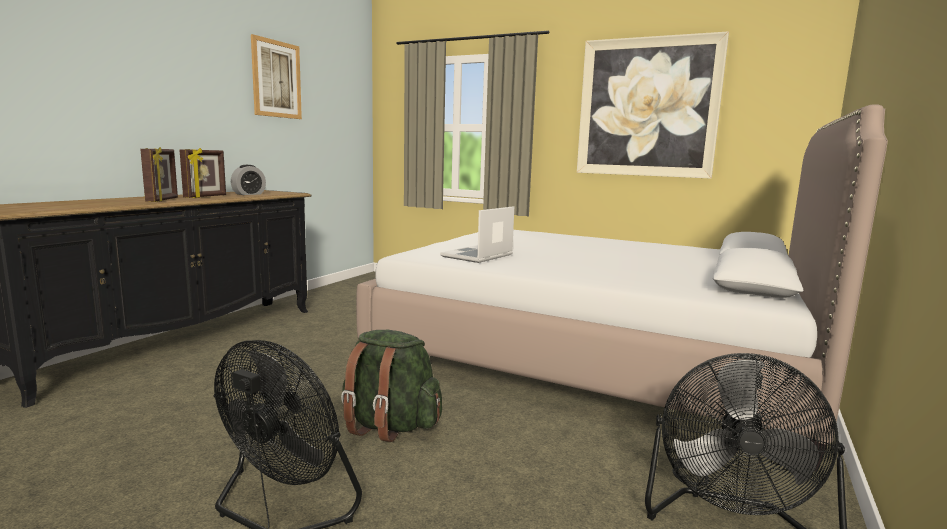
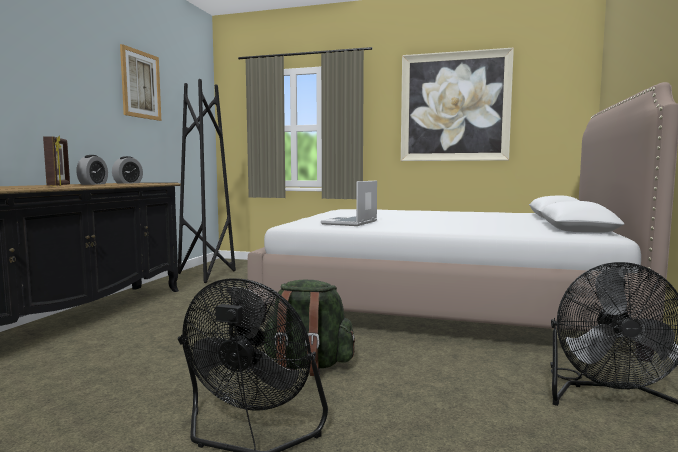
camera: 10 degrees left, 5 degrees down
(206, 196) = (93, 184): picture frame -> alarm clock
(347, 293) = (206, 275): none -> black clothes rack

